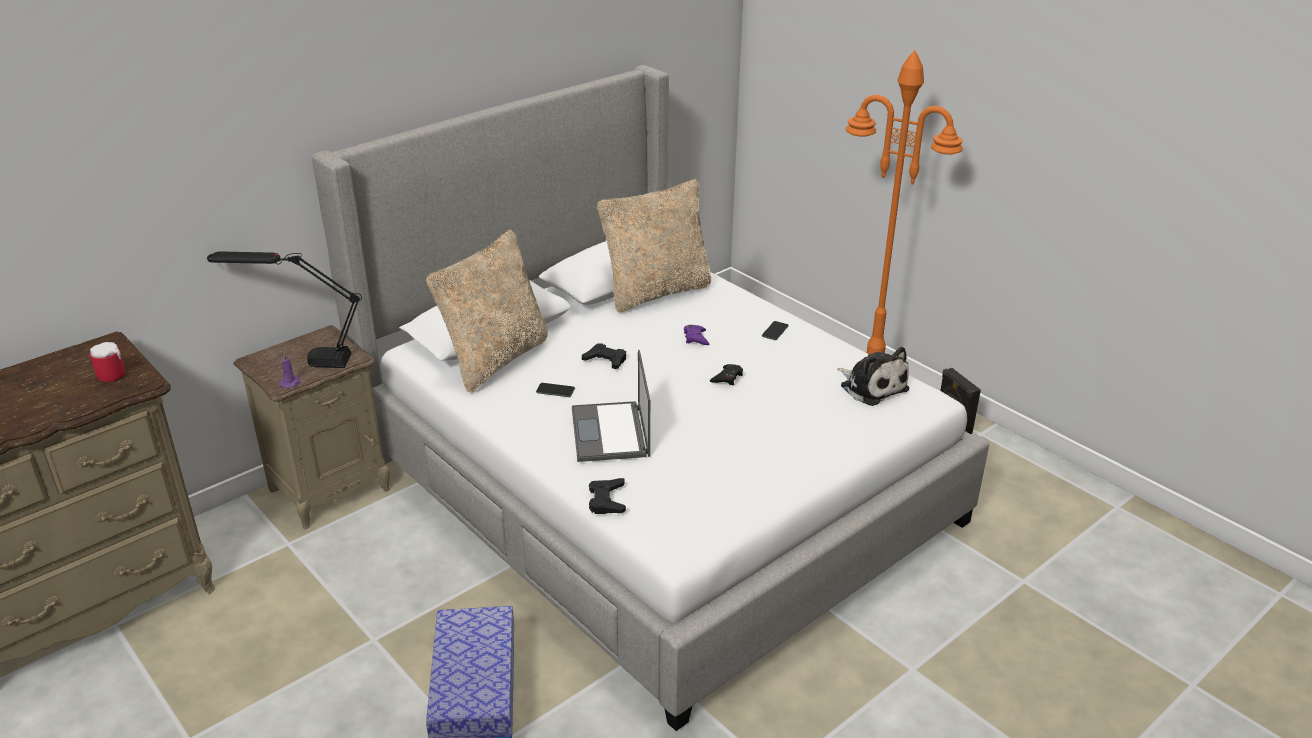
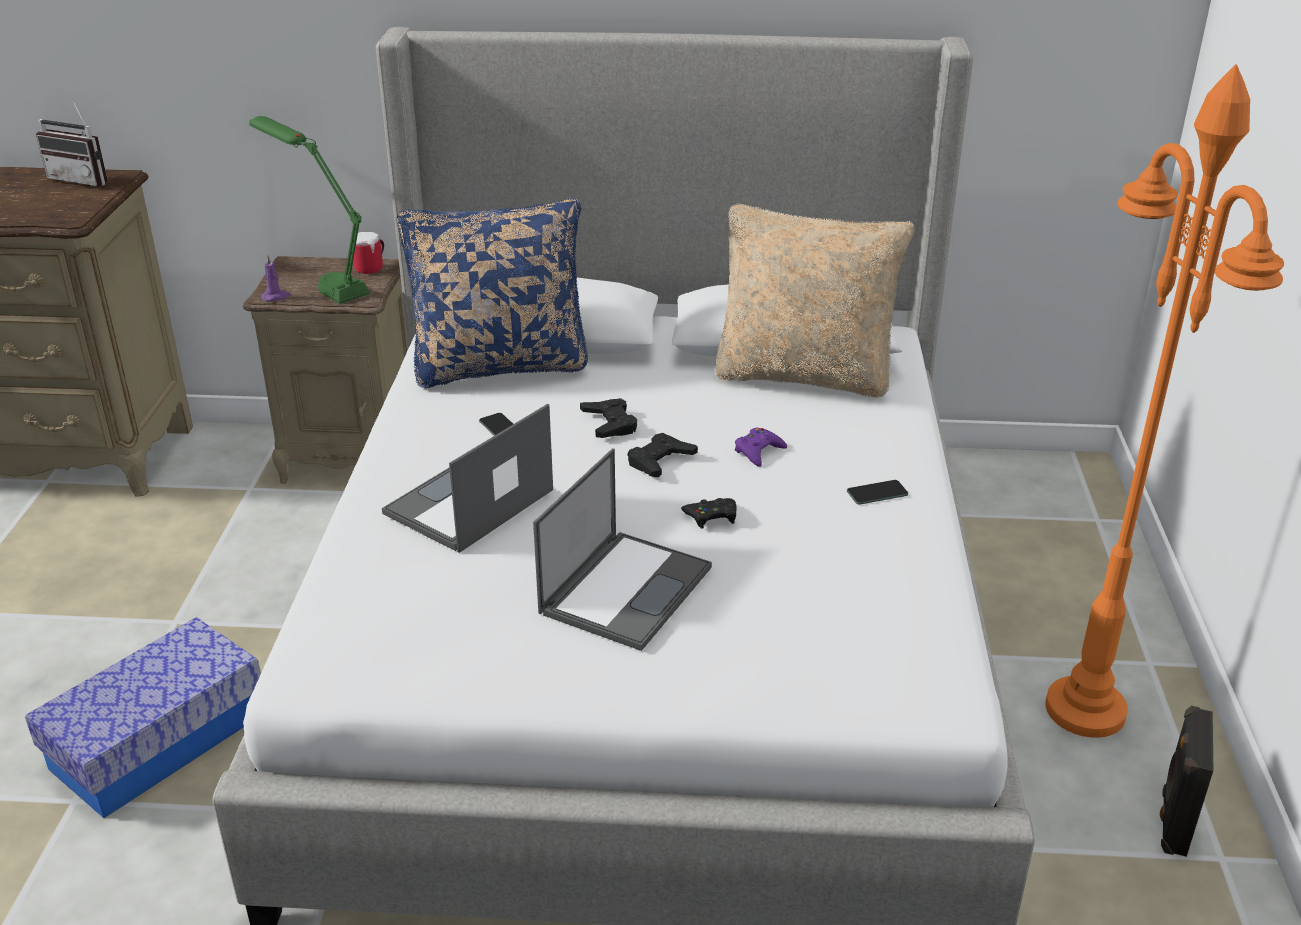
camera: 45 degrees right, 0 degrees up
(84, 355) = (84, 179): none -> radio
(114, 373) = (69, 202): mug -> mug (373, 267)
(301, 359) = (321, 280): black table lamp -> green table lamp
(497, 361) = (502, 370): beige pillow -> blue pillow
(607, 500) = (339, 573): black game controller -> black game controller (660, 461)
(748, 428) = (626, 588): none -> laptop
(871, 386) = (888, 634): plush toy -> none

